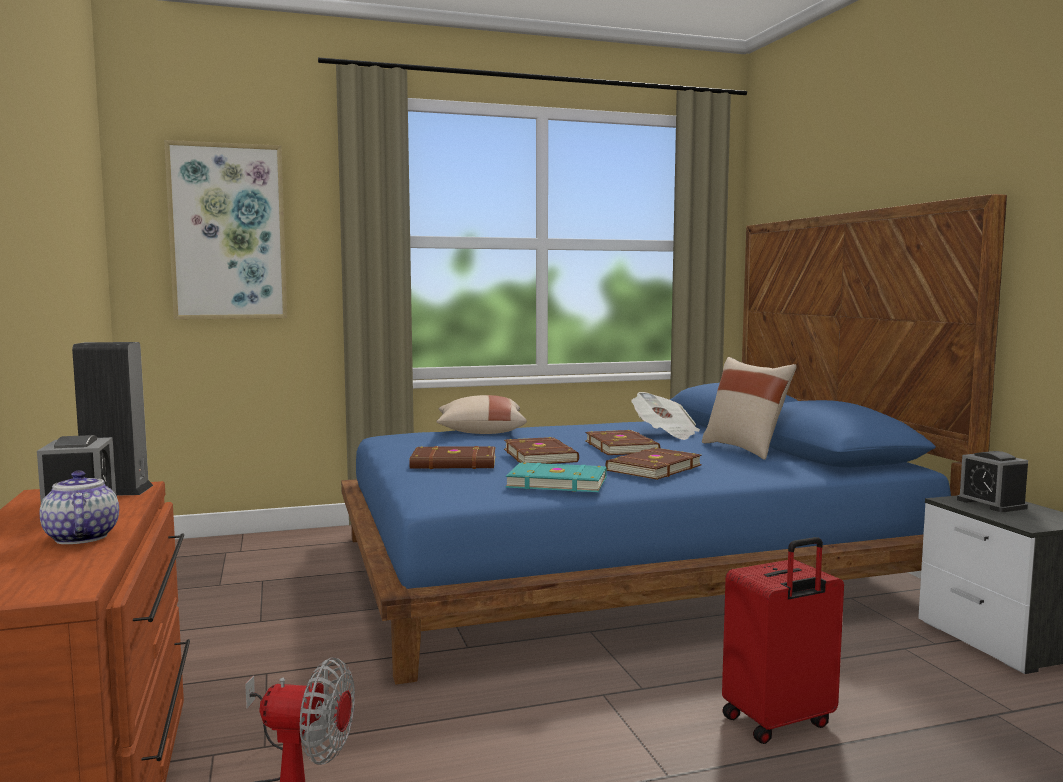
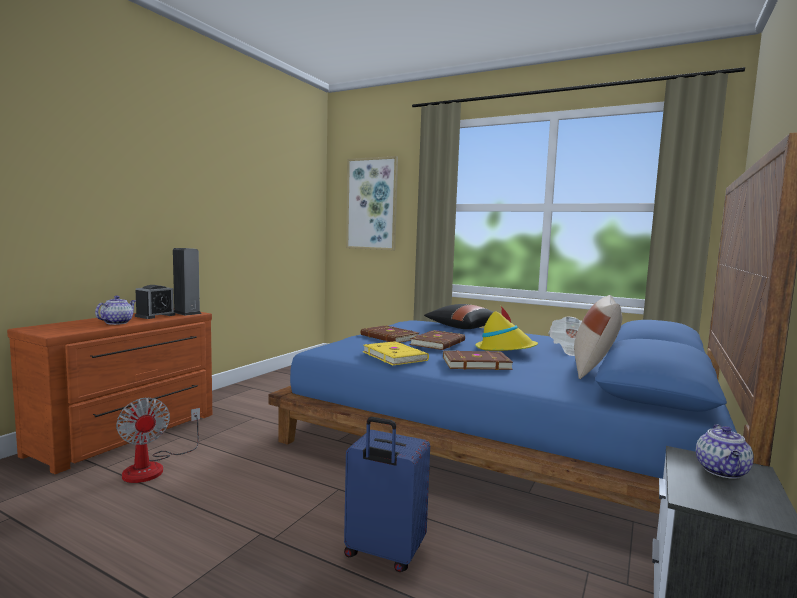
camera: 45 degrees right, 0 degrees up
(480, 432) = (461, 327): beige pillow -> black pillow
(557, 482) = (395, 356): turquoise book -> yellow book
(622, 447) = (505, 349): brown book -> yellow hat
(779, 722) = (383, 553): red suitcase -> blue suitcase
(991, 504) = (722, 472): alarm clock -> teapot

